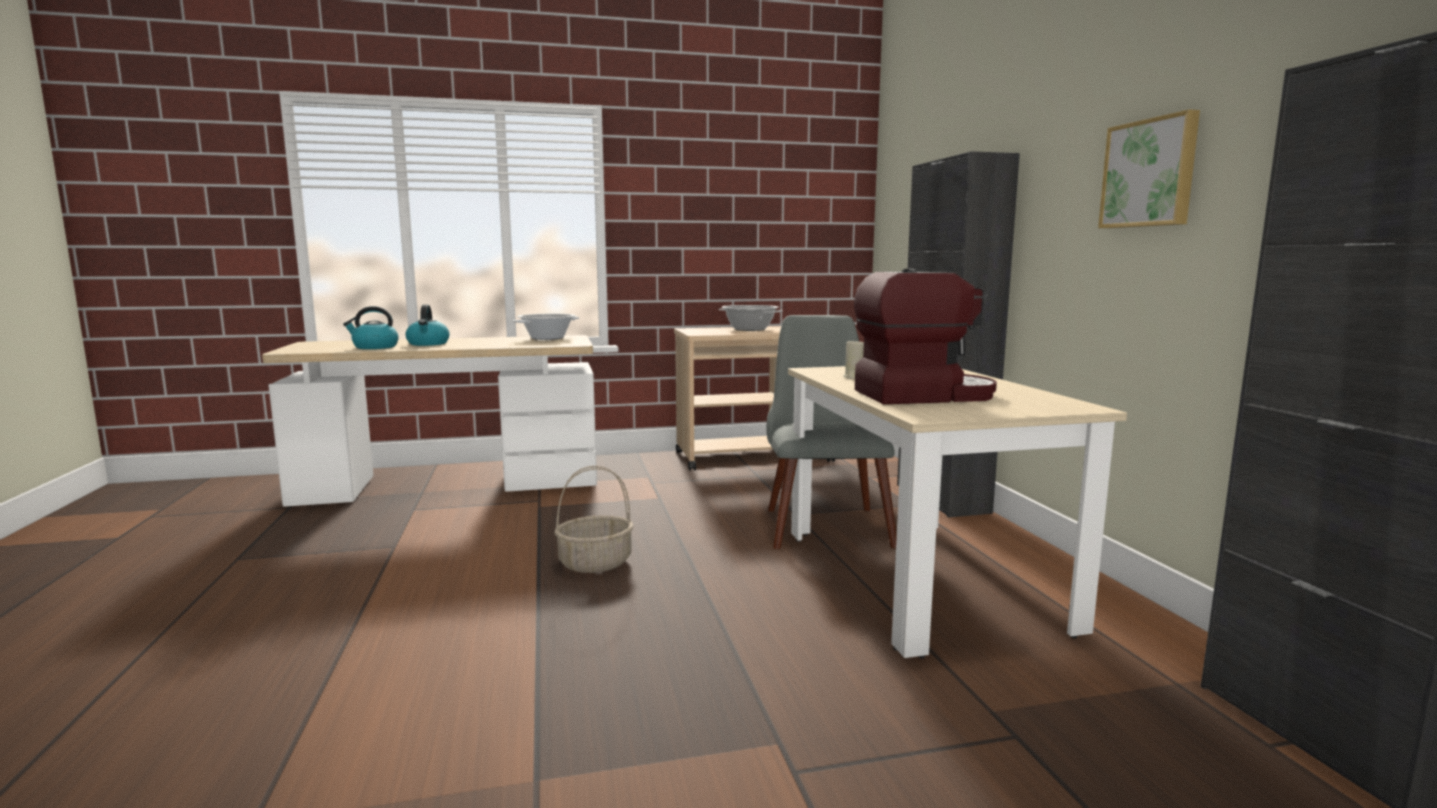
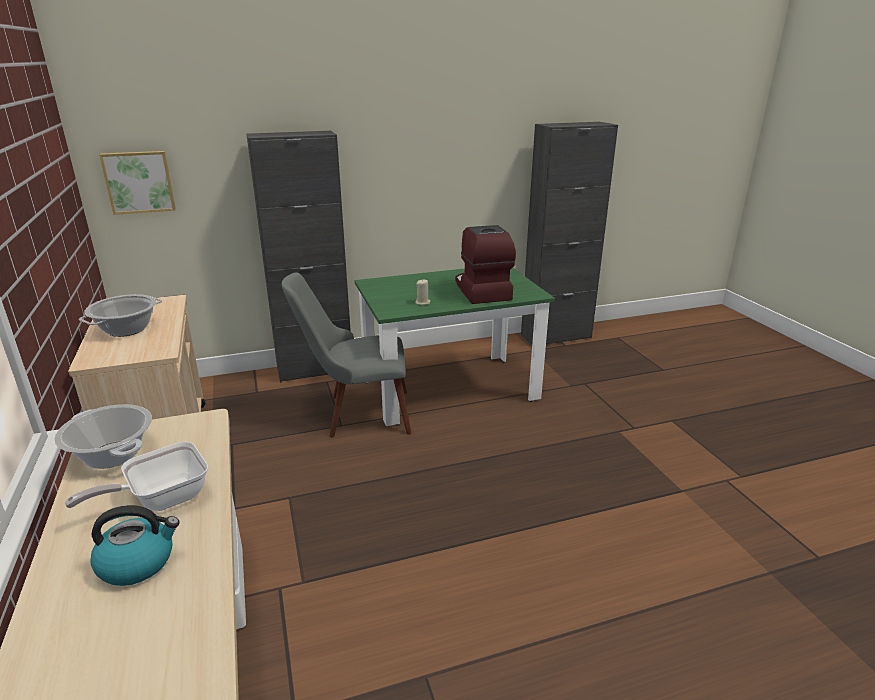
camera: 95 degrees left, 15 degrees up
(374, 347) = (169, 618): kettle -> none
(484, 343) = (161, 499): none -> frying pan
(596, 563) = (447, 513): basket -> none
(918, 578) = (449, 389): beige dining table -> green dining table
(1150, 173) = (438, 151): picture -> picture (139, 182)

